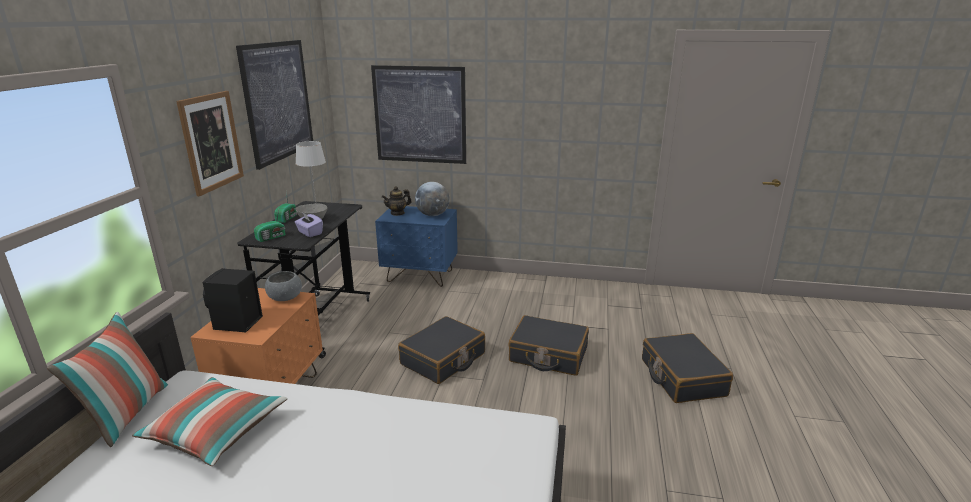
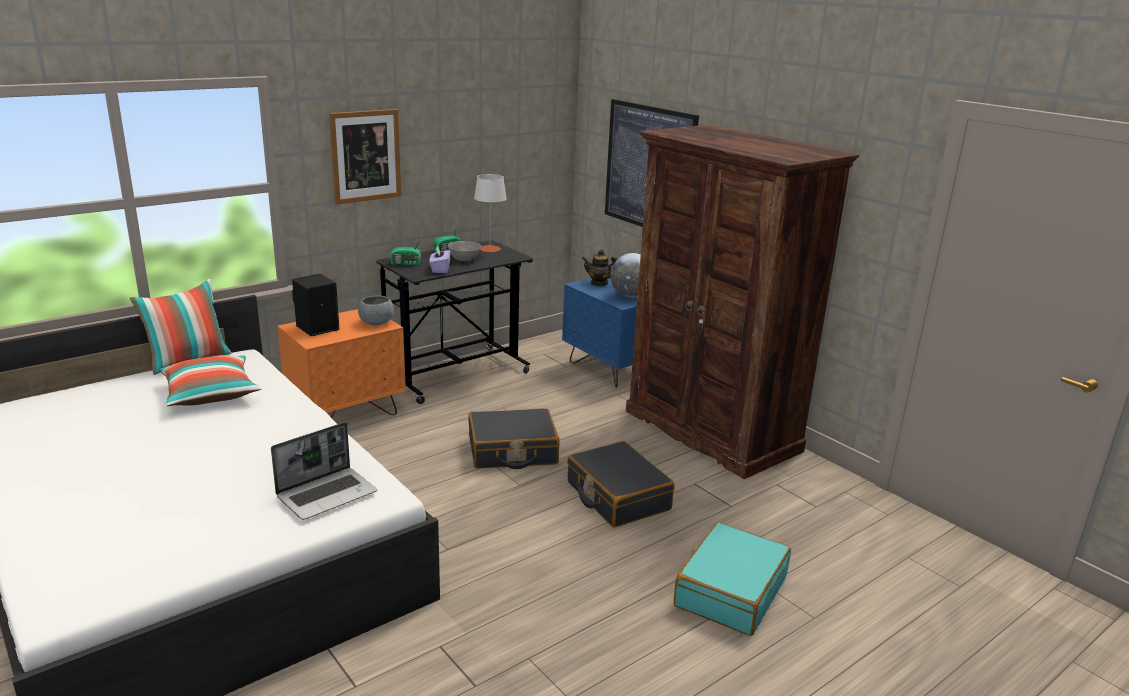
camera: 40 degrees right, 0 degrees up
(278, 101) = (475, 126): picture -> none
(491, 453) = (327, 494): none -> laptop
(532, 290) = (711, 431): none -> brown wardrobe
(682, 377) = (730, 591): black suitcase -> turquoise suitcase

